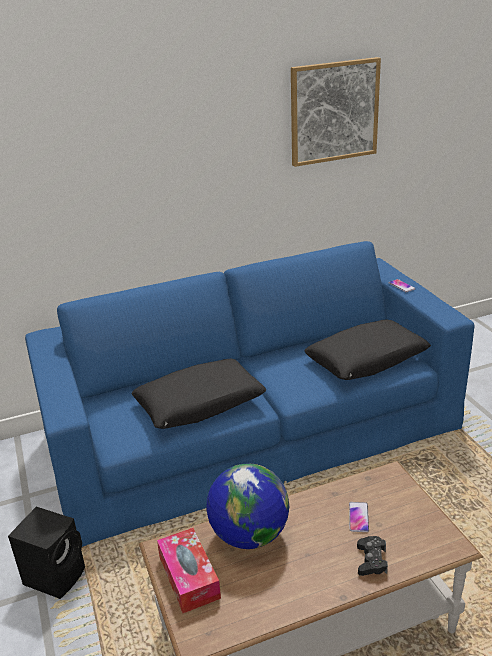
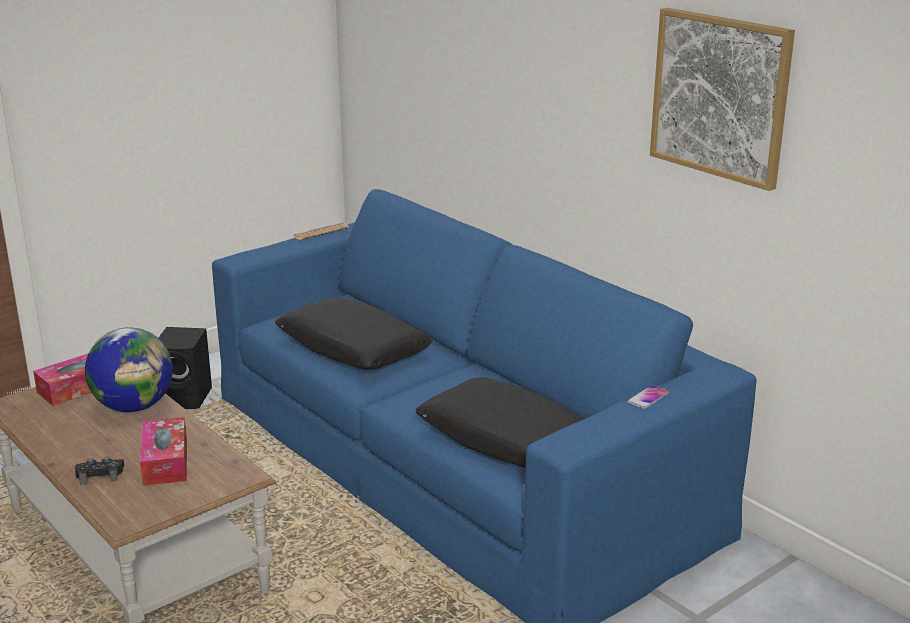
camera: 70 degrees right, 5 degrees down
(41, 366) = (320, 232): none -> newspaper
(358, 517) = (165, 462): phone -> tissue box

